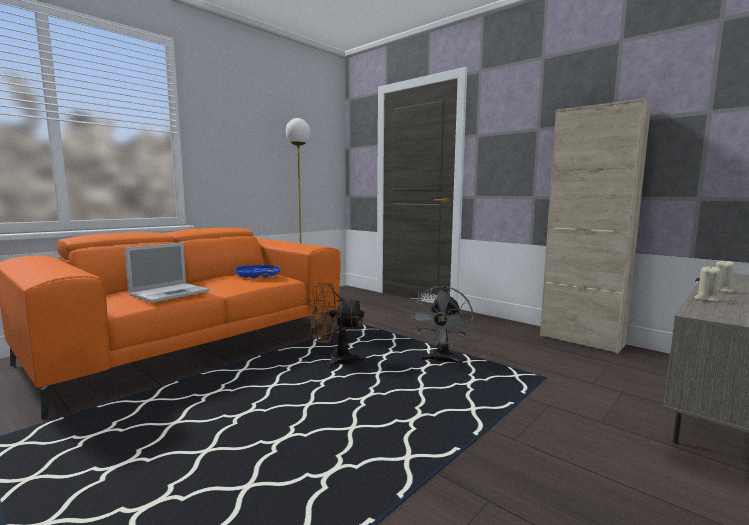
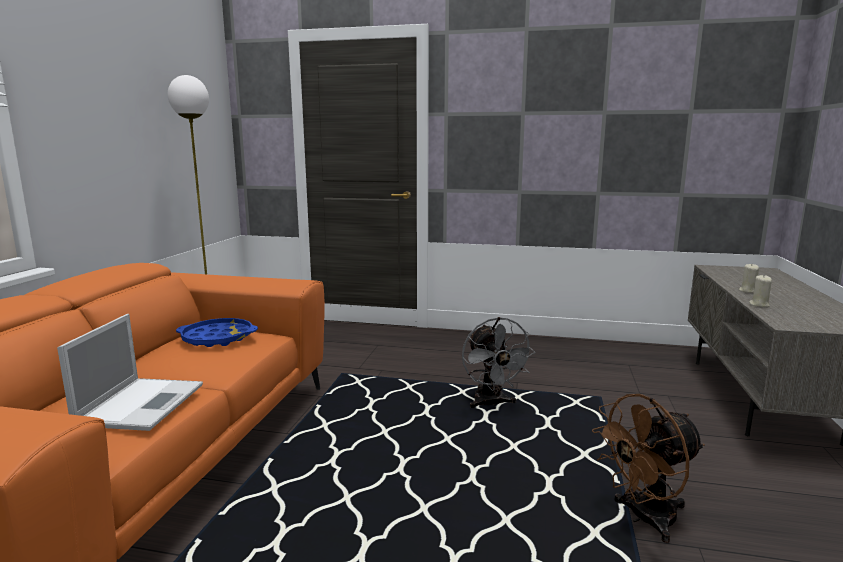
camera: 30 degrees left, 5 degrees up
(335, 360) = (376, 436): brown fan -> brown fan (644, 518)
(581, 340) = (582, 344): beige cabinet -> none

